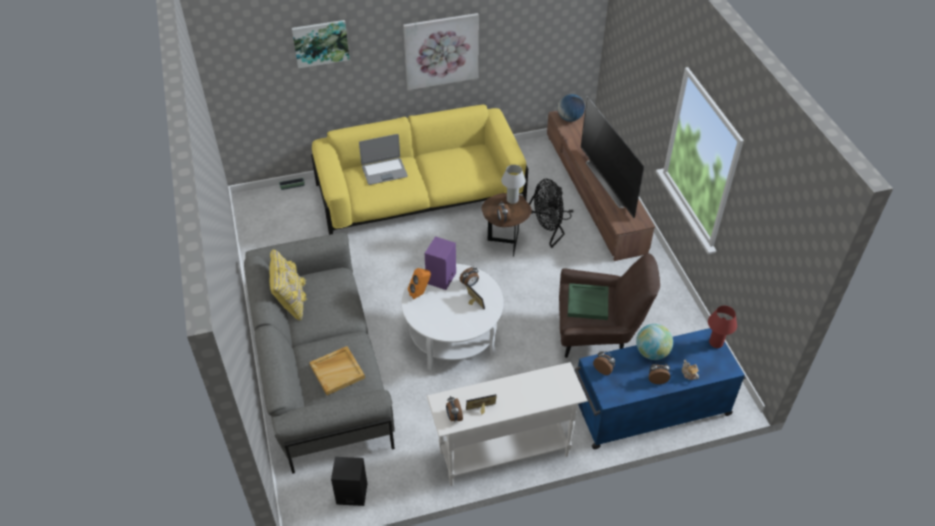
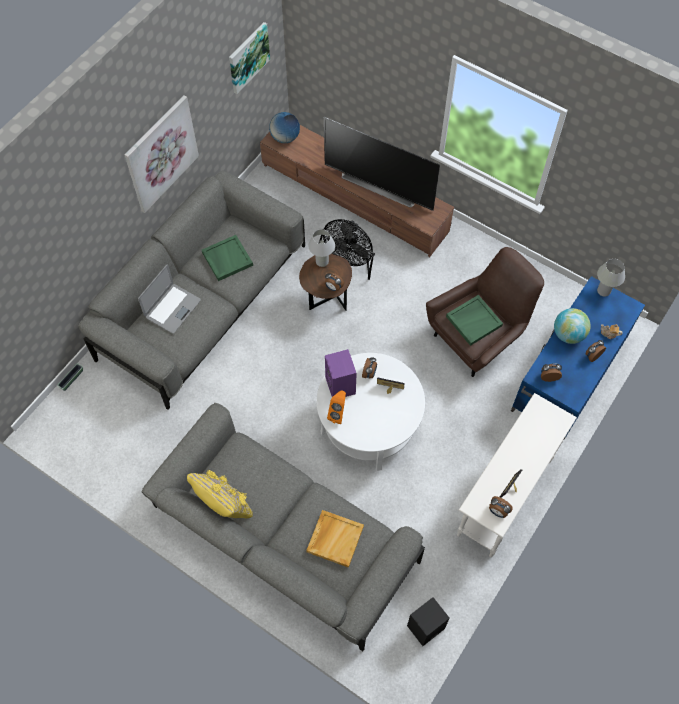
camera: 40 degrees left, 15 degrees up
(320, 43) = (56, 228): picture -> picture (248, 57)
(420, 191) = (201, 300): yellow sofa -> grey sofa
(451, 164) = (227, 259): none -> green tray
(716, 343) = (603, 291): red table lamp -> white table lamp

